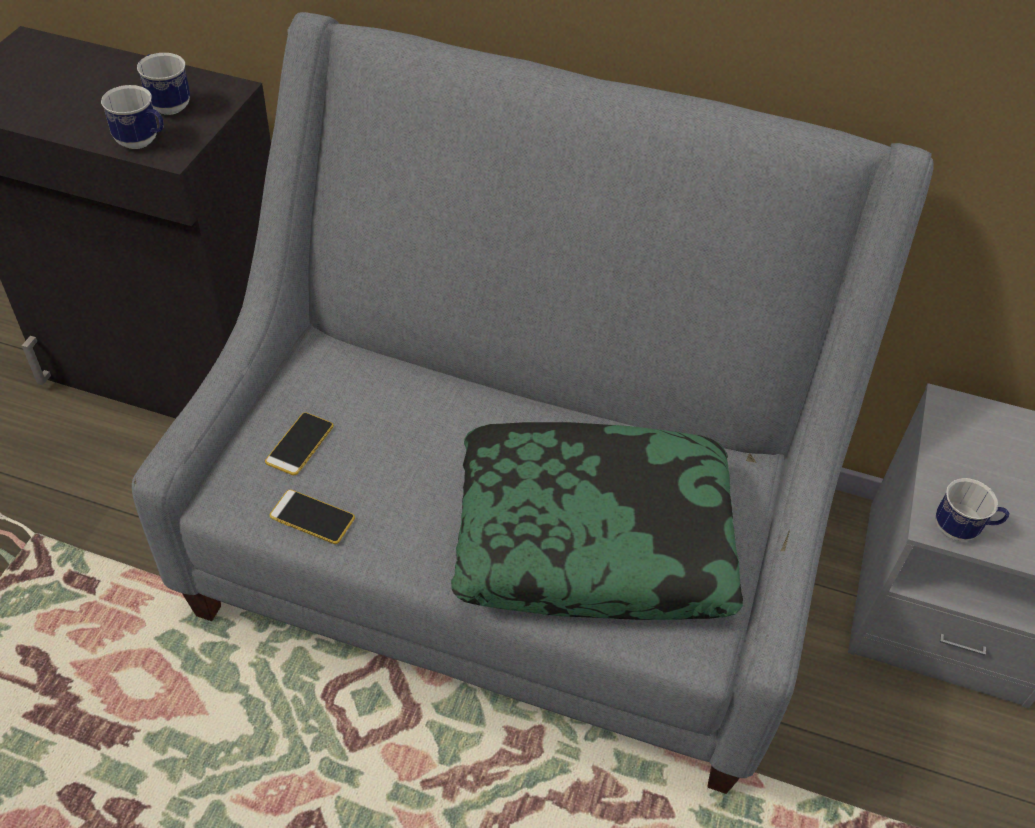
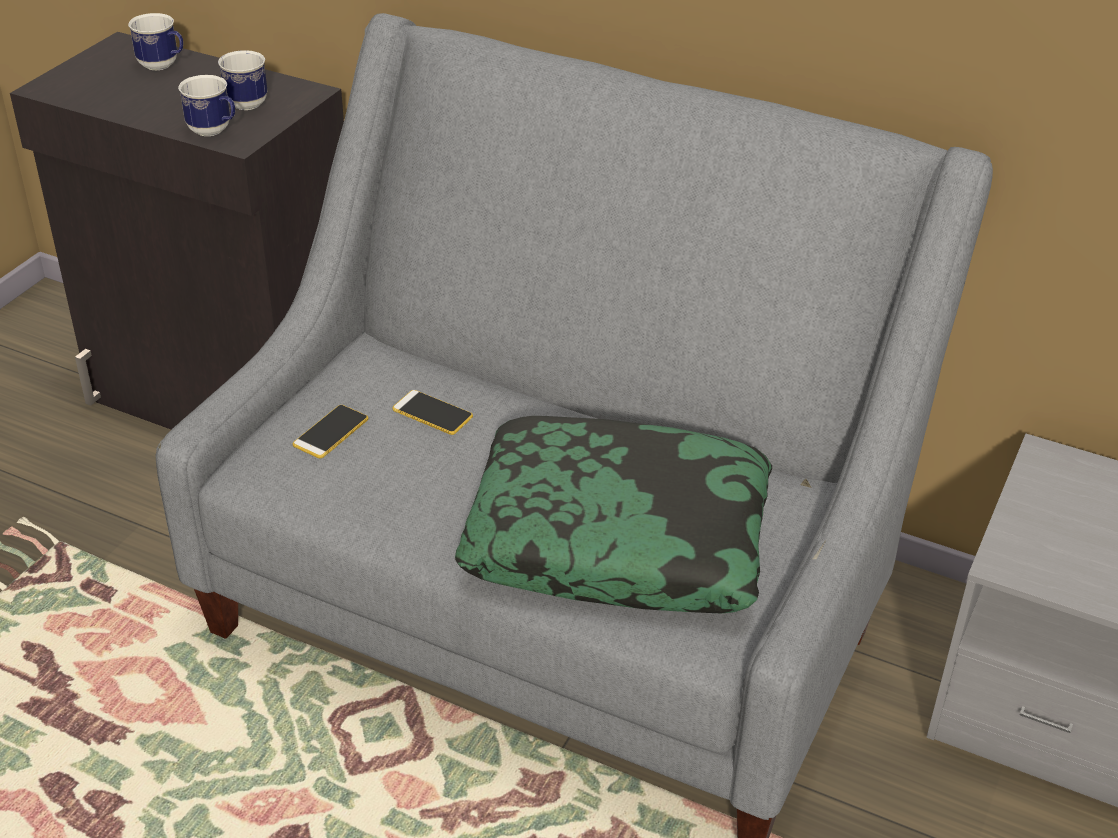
camera: 10 degrees right, 10 degrees down
(312, 517) = (330, 496): phone -> phone (432, 413)
(962, 530) = (1032, 570): mug -> mug (163, 66)

